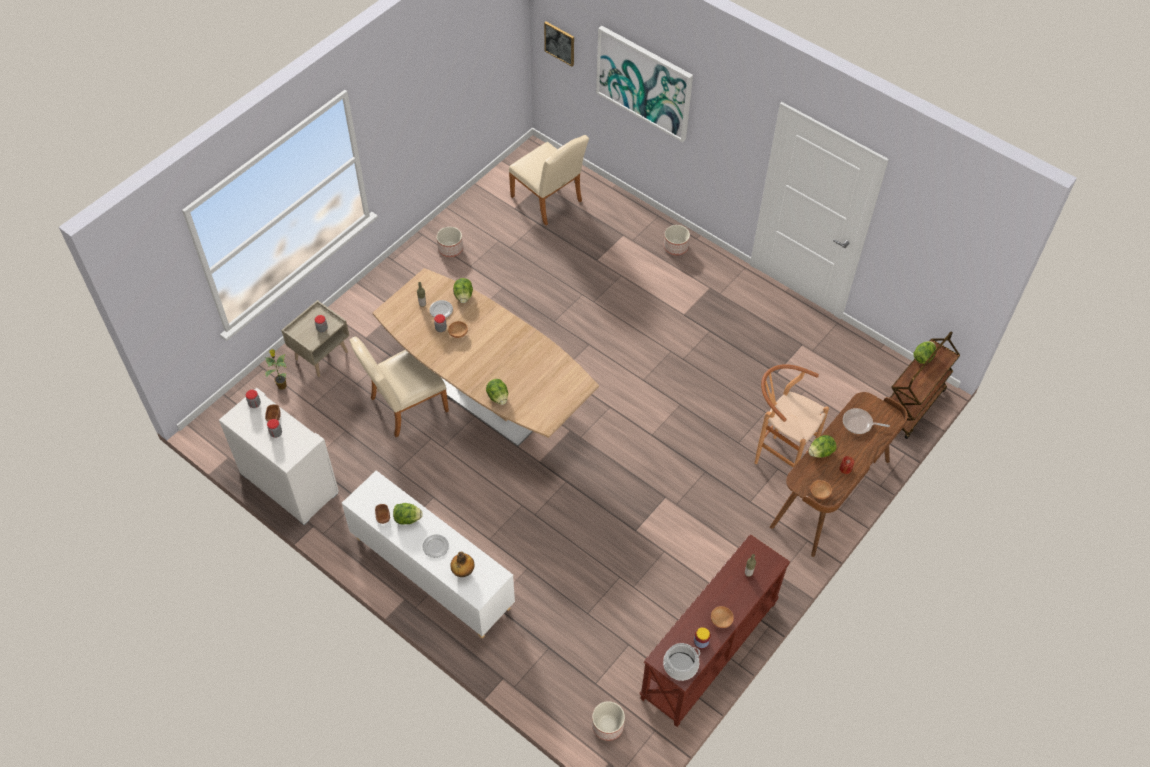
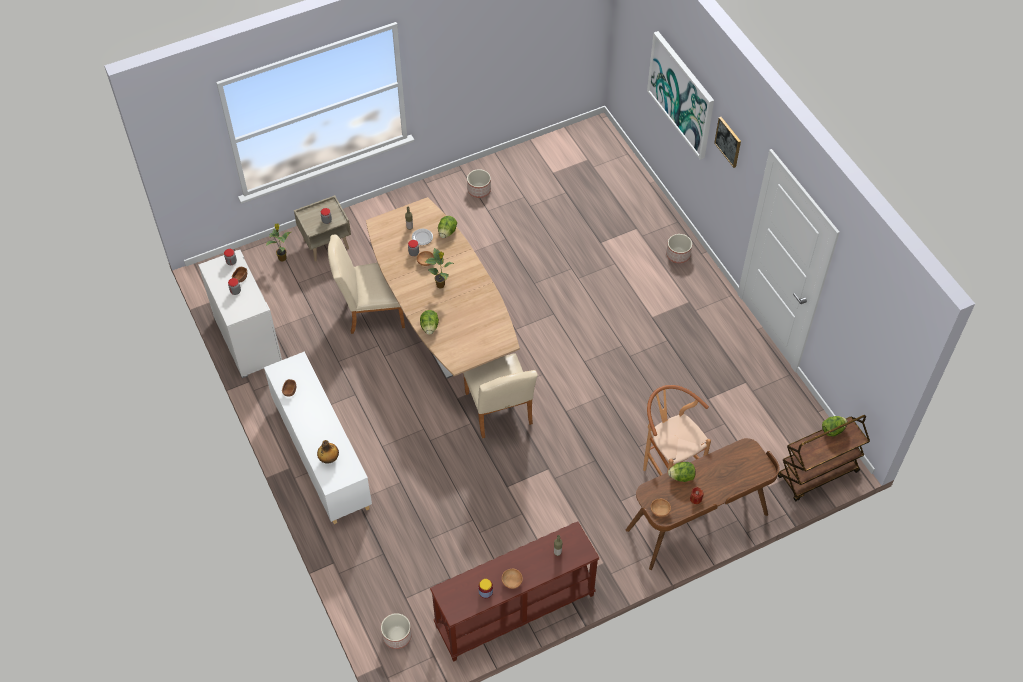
camera: 25 degrees right, 0 degrees up
(407, 518) = (308, 400): lettuce -> none
(435, 546) = (318, 430): plate -> none
(486, 351) = (441, 285): none -> potted plant
(549, 201) = (586, 176): beige chair -> beige chair (500, 412)
(560, 43) = (629, 36): picture -> picture (728, 141)
(680, 666) = (457, 604): cooking pot -> none
(859, 423) = (731, 465): frying pan -> none

